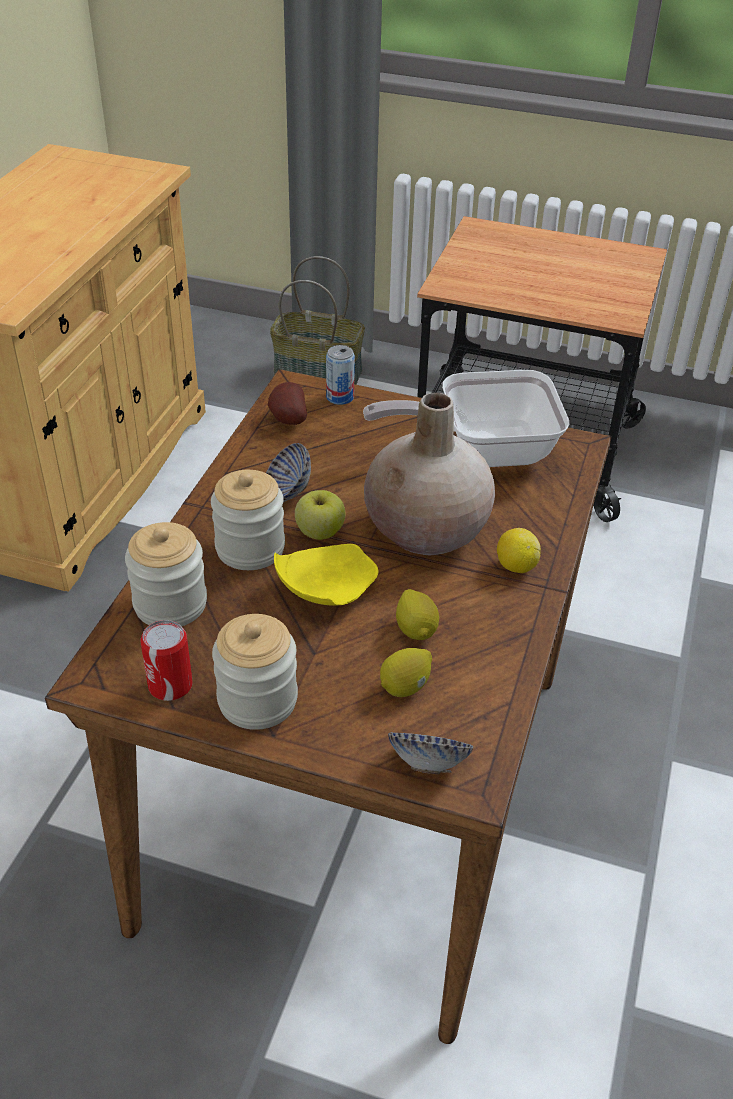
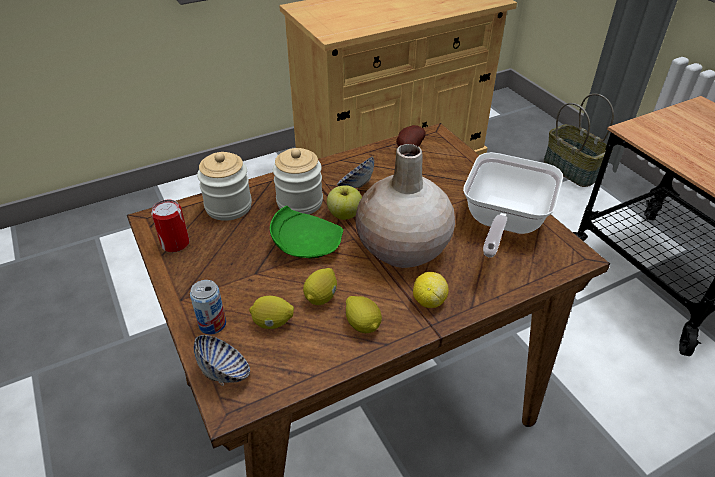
camera: 45 degrees right, 0 degrees up
(257, 700) = (198, 277): jar -> none
(324, 588) = (306, 244): yellow plate -> green plate
(340, 397) = (453, 152): can -> can (212, 324)
(483, 450) = (502, 223): frying pan -> frying pan turned 105 degrees counterclockwise
(489, 627) = (363, 324): none -> lemon

